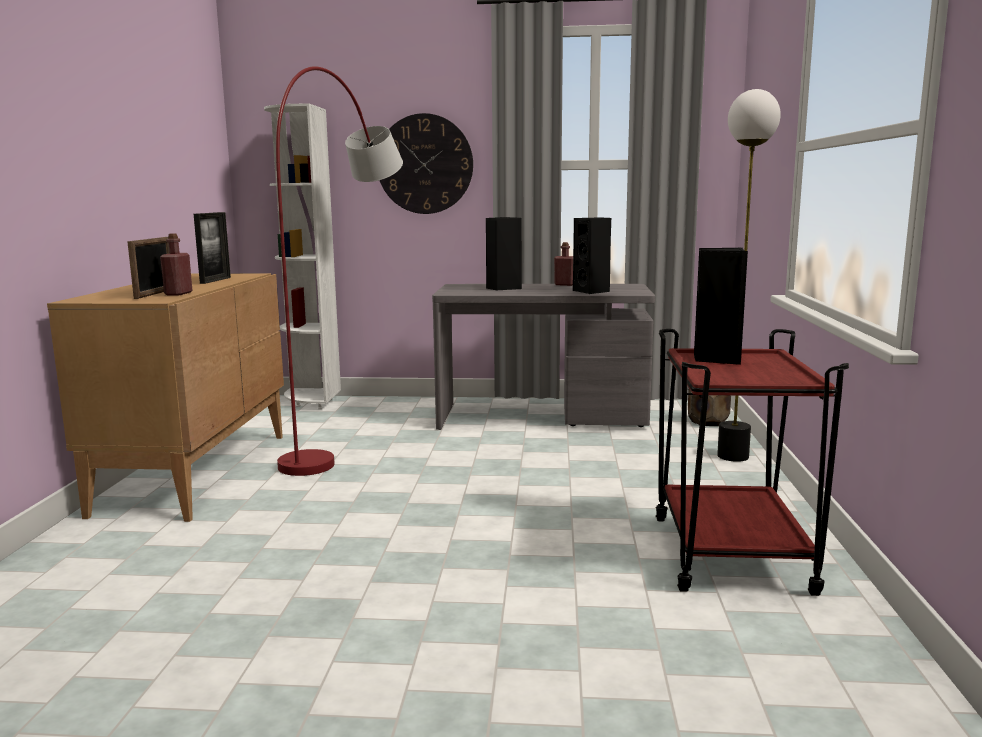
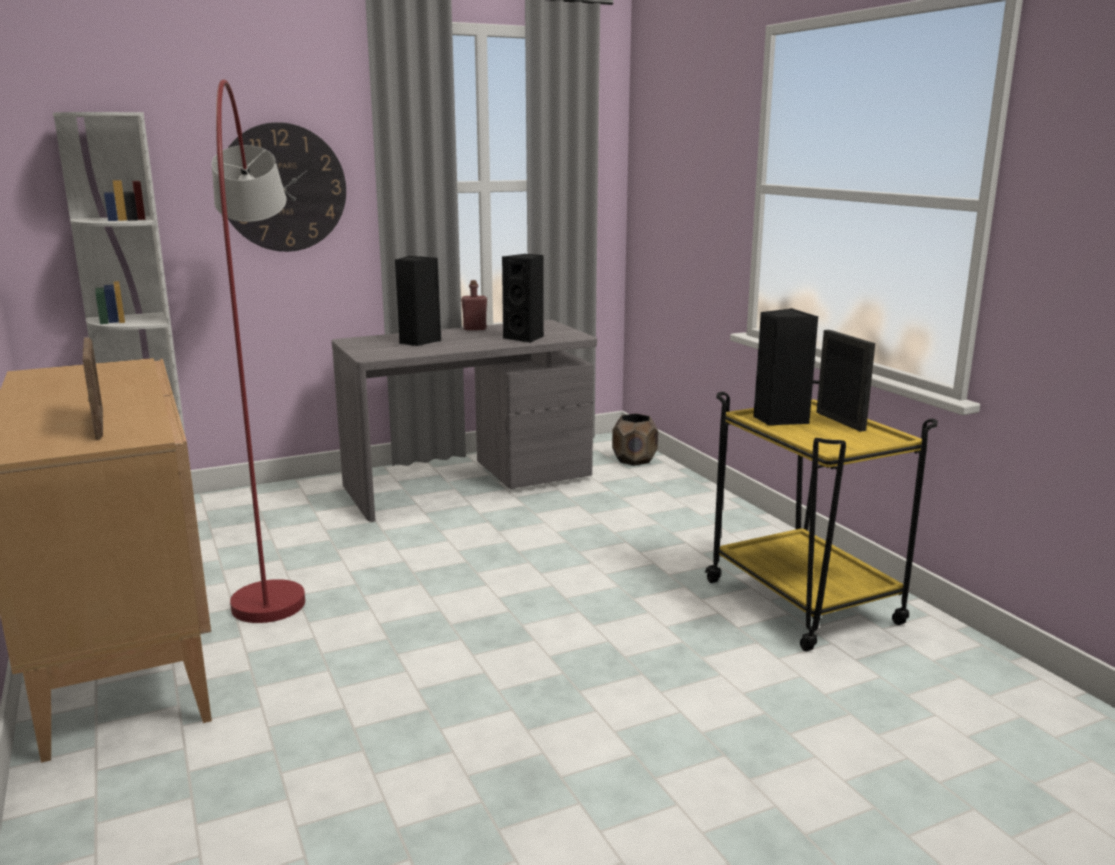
camera: 30 degrees left, 5 degrees up
(178, 293) = (136, 419): red bottle -> none
(215, 280) = (113, 383): picture frame -> picture frame (840, 421)
(730, 555) = (803, 603): red cart -> yellow cart
(733, 456) = (697, 496): floor lamp -> none

